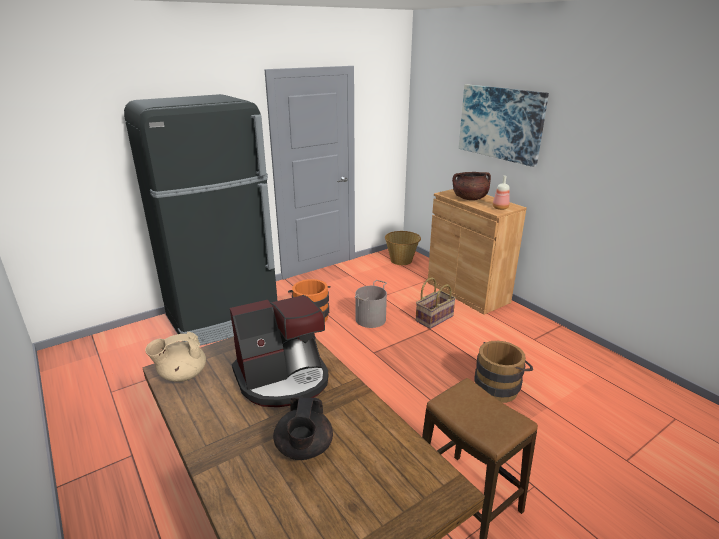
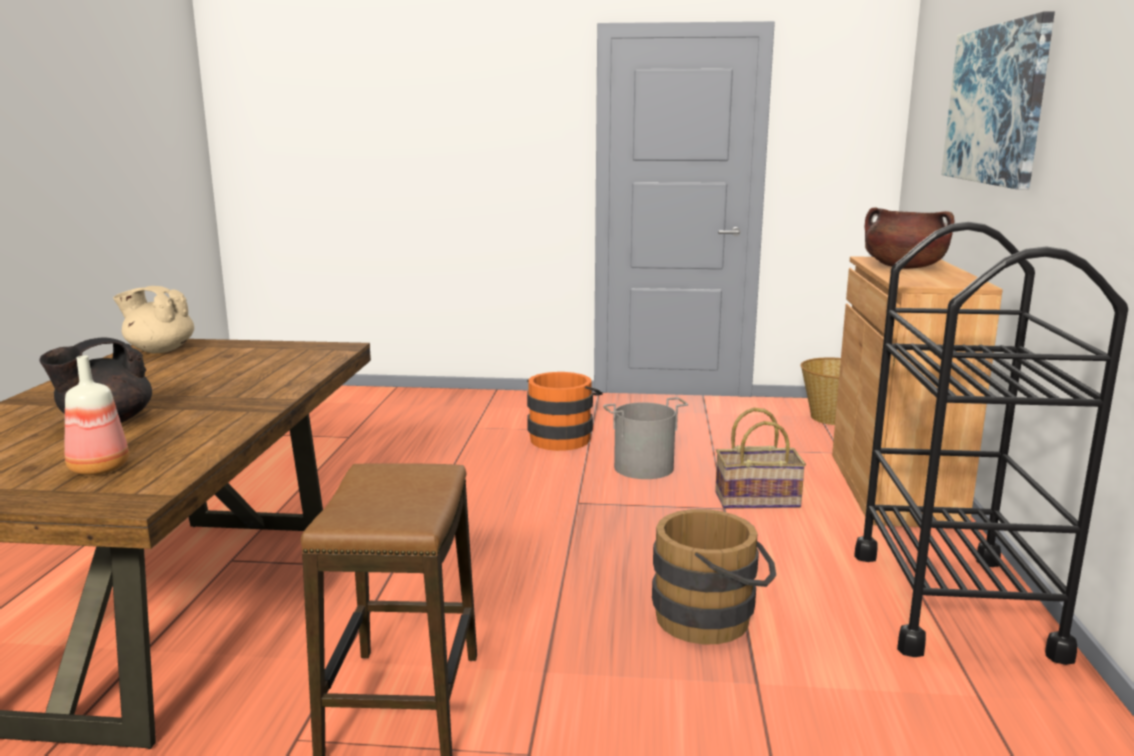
camera: 40 degrees right, 10 degrees down
(224, 317) = (452, 408): black fridge -> none
(283, 379) = (227, 377): coffee machine -> none
(500, 208) = (933, 282): bottle -> bottle (97, 469)
(547, 339) = (953, 602): none -> black cart

